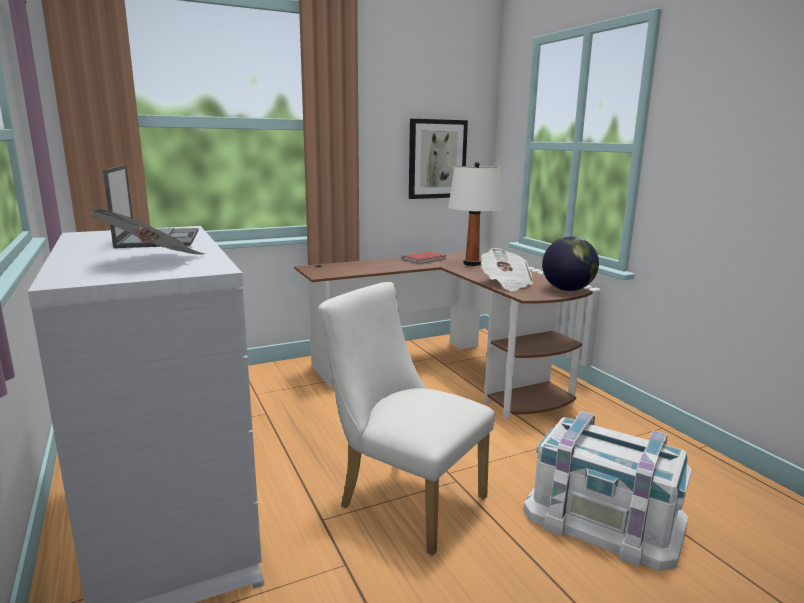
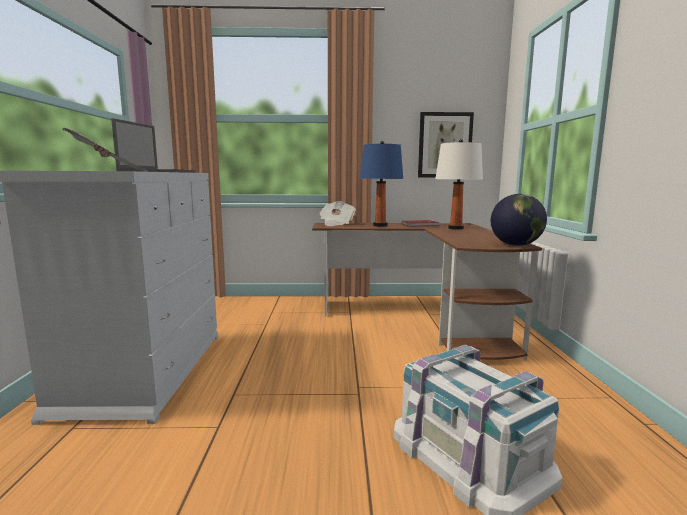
camera: 25 degrees right, 5 degrees down
(383, 265) = (380, 225): none -> blue table lamp
(404, 499) = (304, 396): white chair -> none
(505, 284) = (462, 239): newspaper -> newspaper (336, 224)

